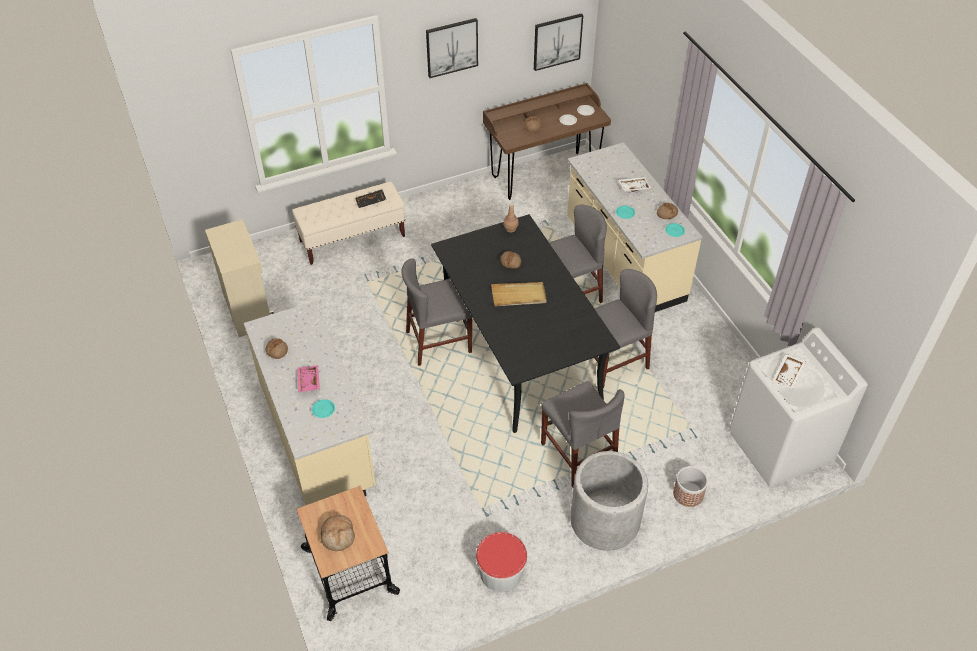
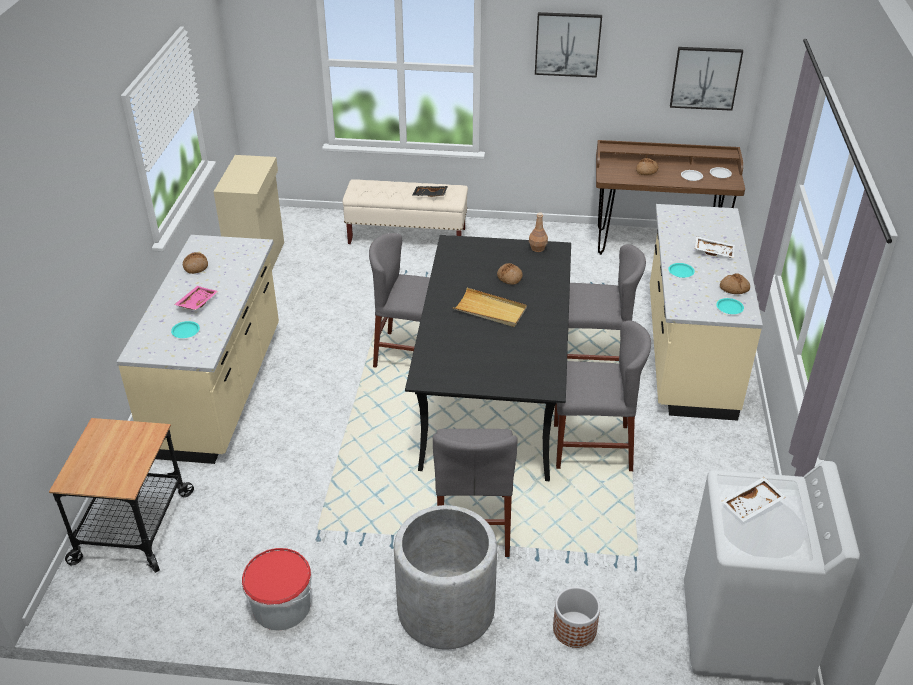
camera: 30 degrees right, 10 degrees down
(338, 536) = (103, 460): bread -> none

